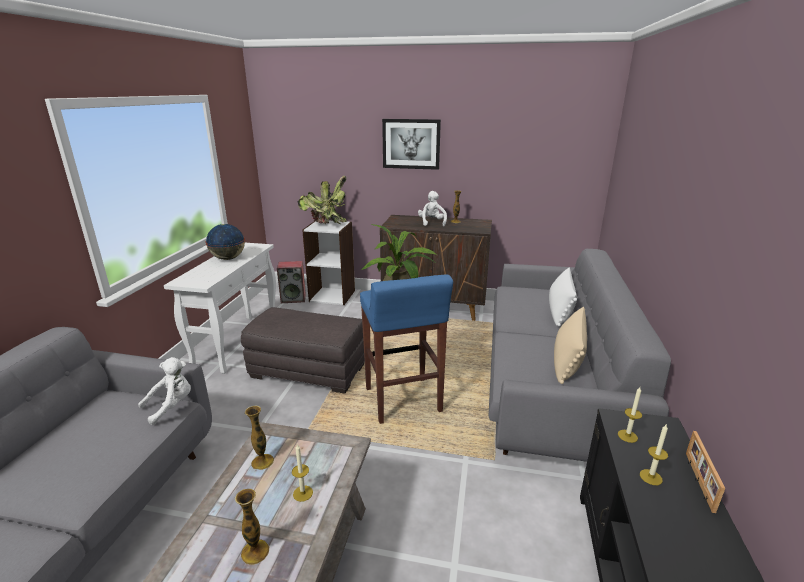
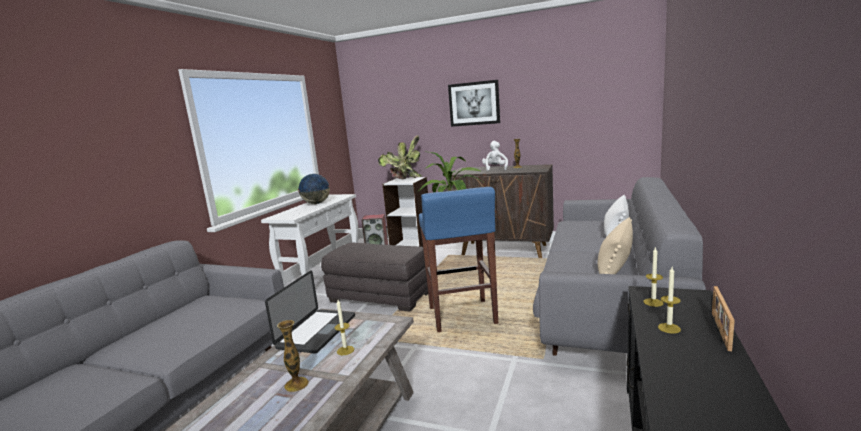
camera: 10 degrees right, 10 degrees down
(171, 406) = (253, 301): white plush toy -> none
(262, 462) = (317, 331): vase -> laptop

